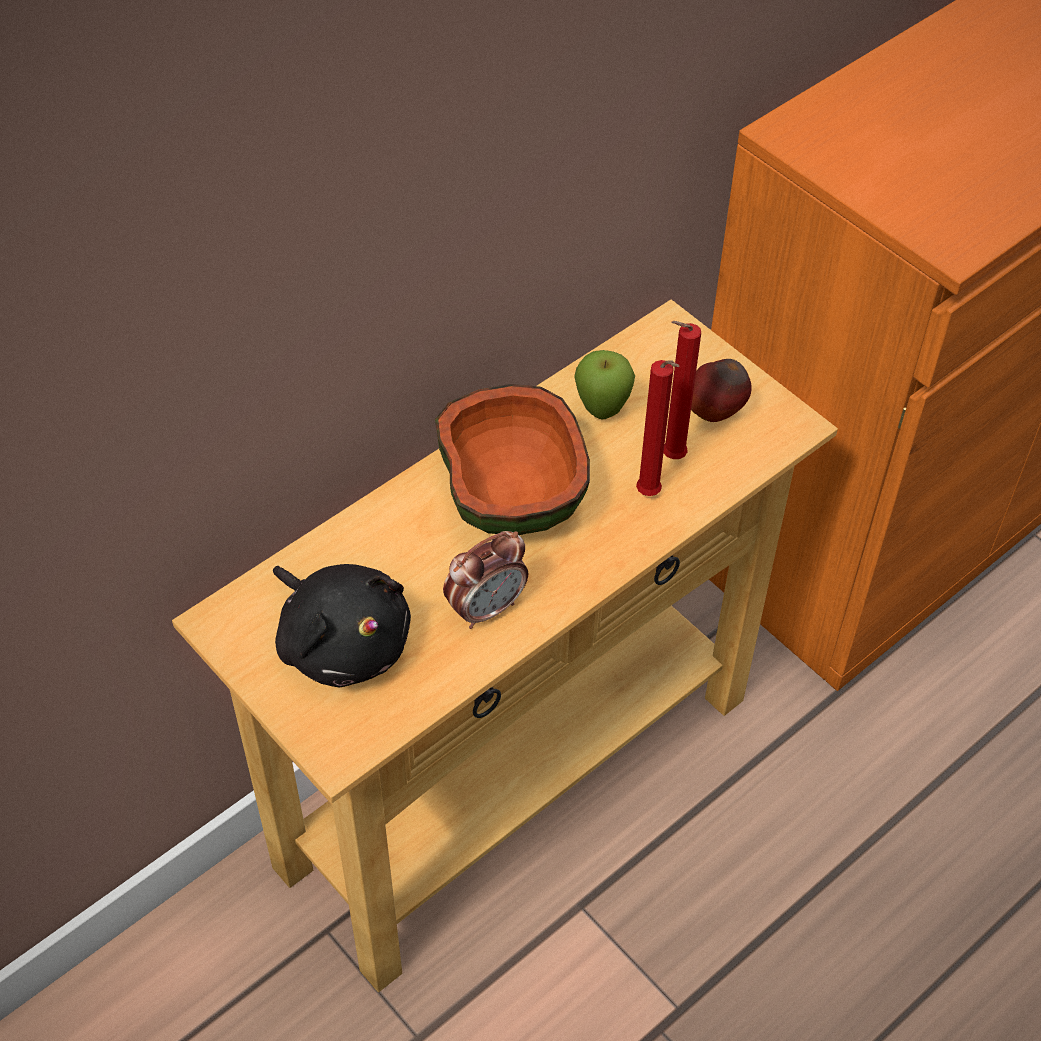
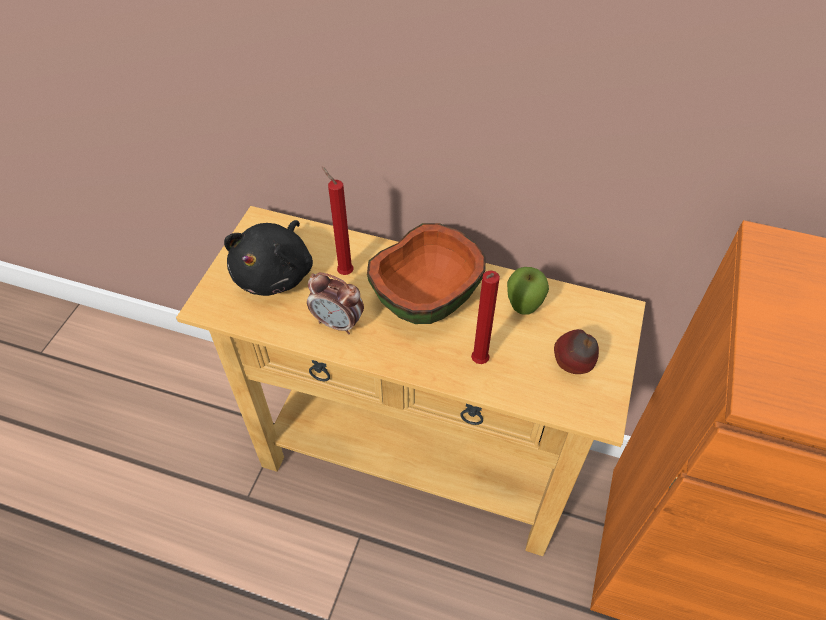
camera: 60 degrees right, 0 degrees up
(670, 457) = (516, 359): red candle -> red candle (343, 272)

